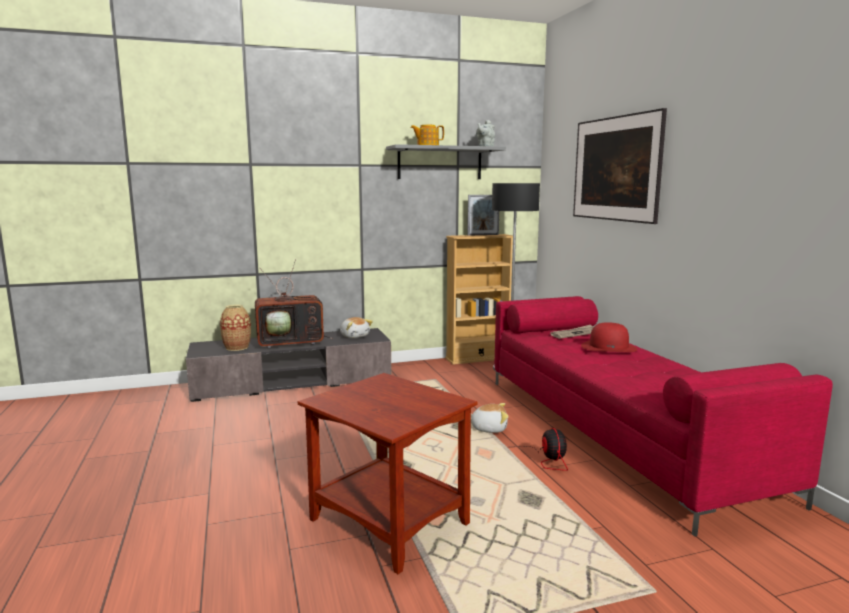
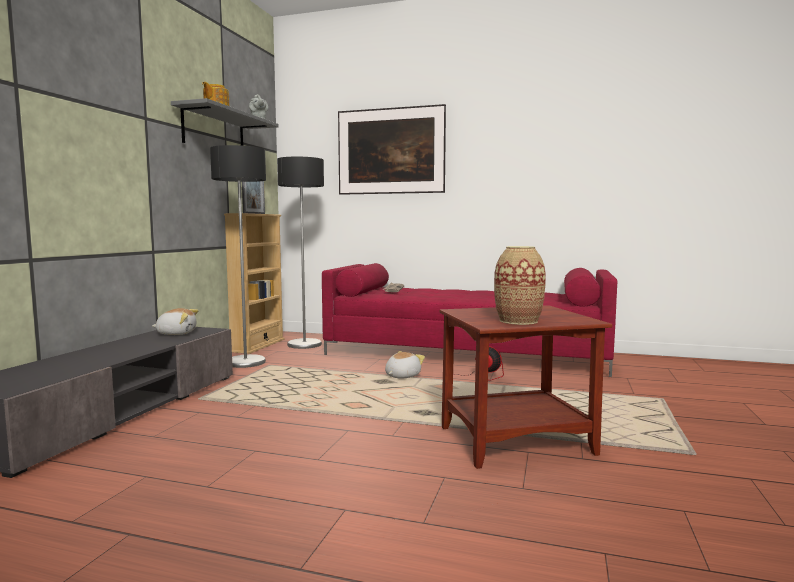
camera: 55 degrees left, 5 degrees down
(237, 347) = (53, 372): vase -> vase (518, 321)
(292, 342) = (118, 352): television -> none
(430, 371) = (246, 362): none -> floor lamp
(609, 347) = (438, 290): red hat -> none

